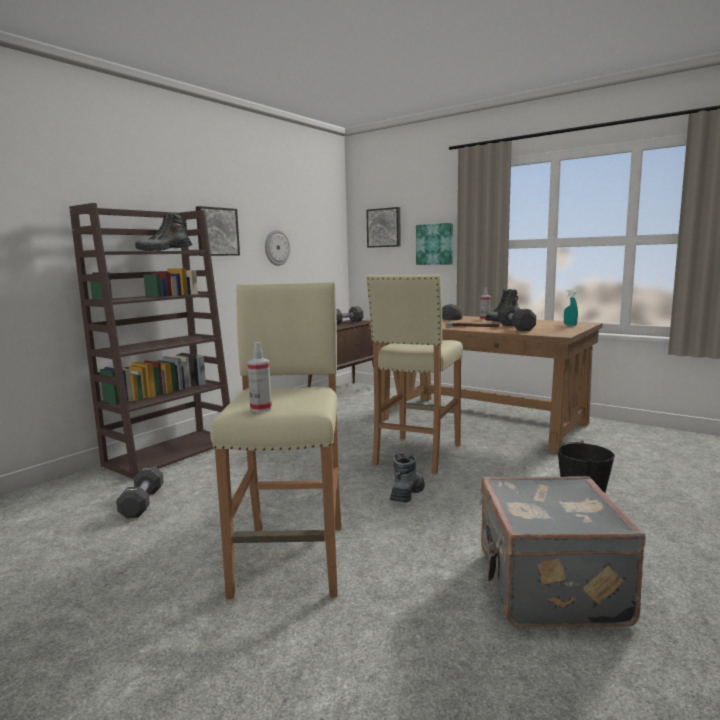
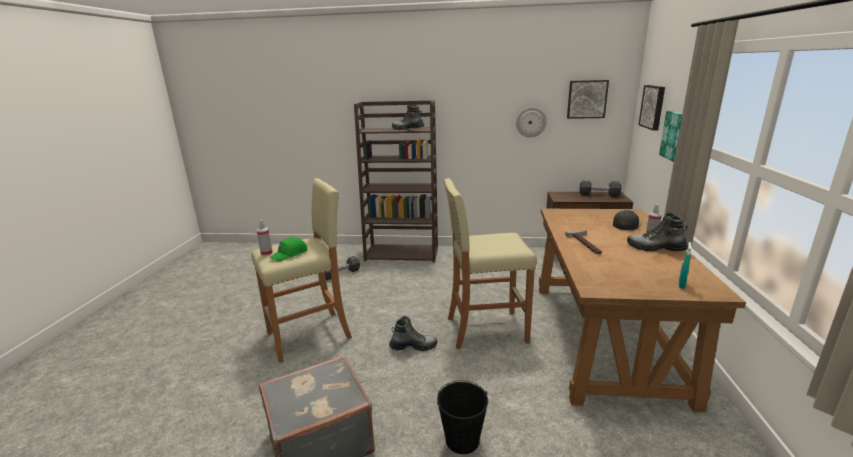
camera: 60 degrees right, 10 degrees up
(216, 232) = (468, 111): picture -> picture (586, 99)
(296, 398) = (290, 254): none -> green cap
(515, 327) = (610, 262): black dumbbell -> none

